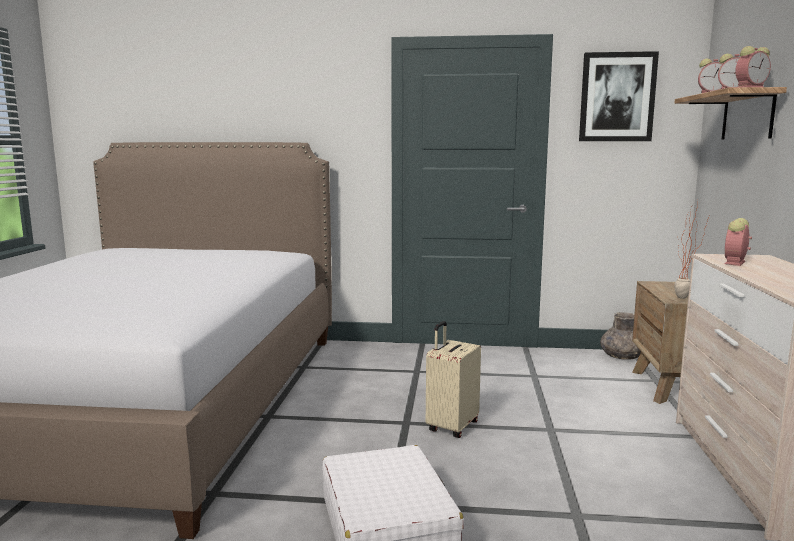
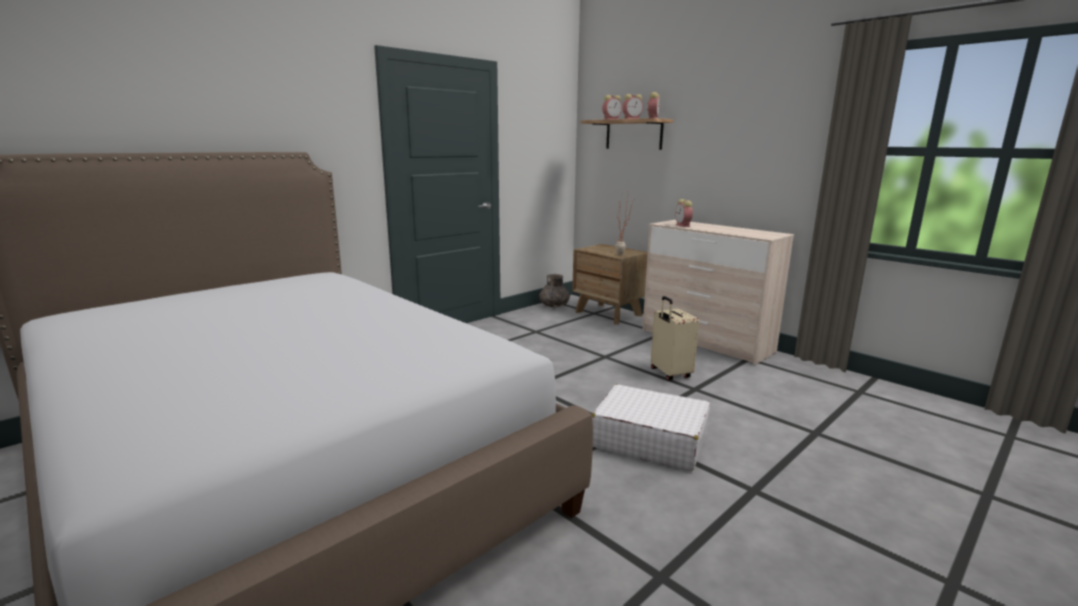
camera: 50 degrees left, 5 degrees up
(451, 427) = (559, 377): beige suitcase -> beige suitcase (669, 373)
(617, 97) = (535, 116): picture -> none

